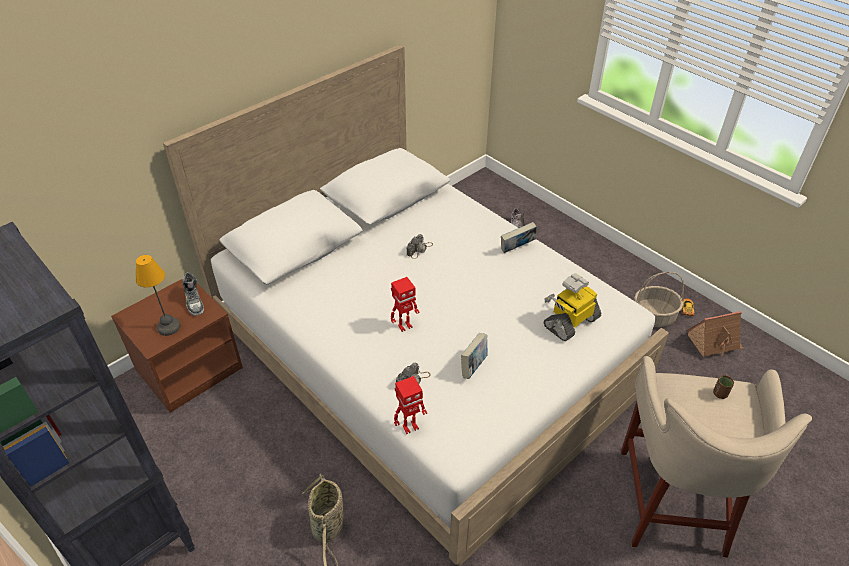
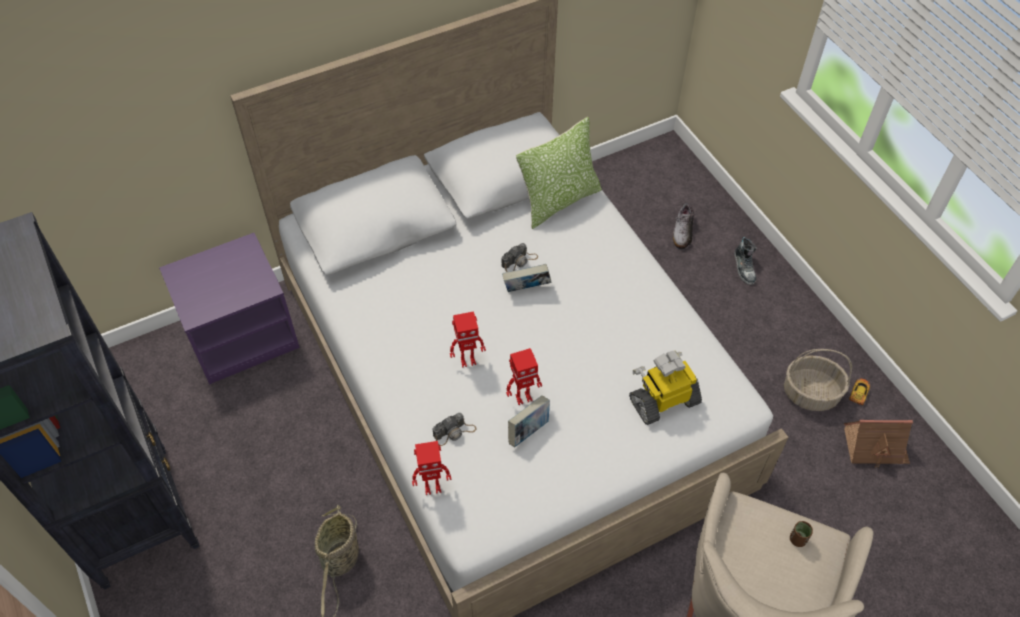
camera: 15 degrees right, 10 degrees up
(169, 327) = (217, 296): table lamp -> none
(189, 368) = (242, 335): brown nightstand -> purple nightstand
(194, 301) = (251, 269): shoe -> shoe (744, 267)
(434, 205) = (559, 201): none -> pillow
(459, 343) = (523, 397): none -> toy robot
(517, 248) = (637, 286): book -> book (526, 289)

